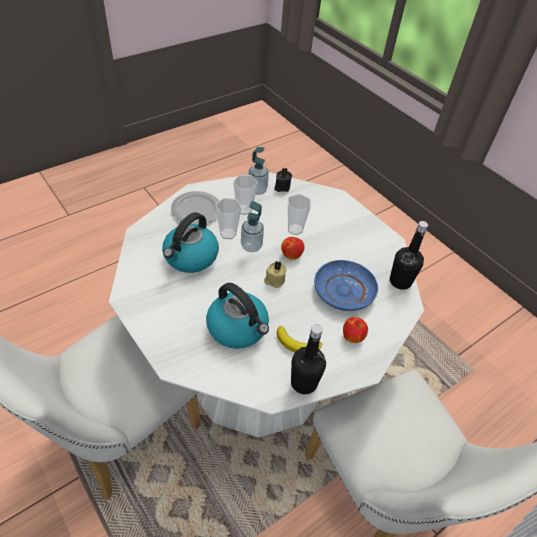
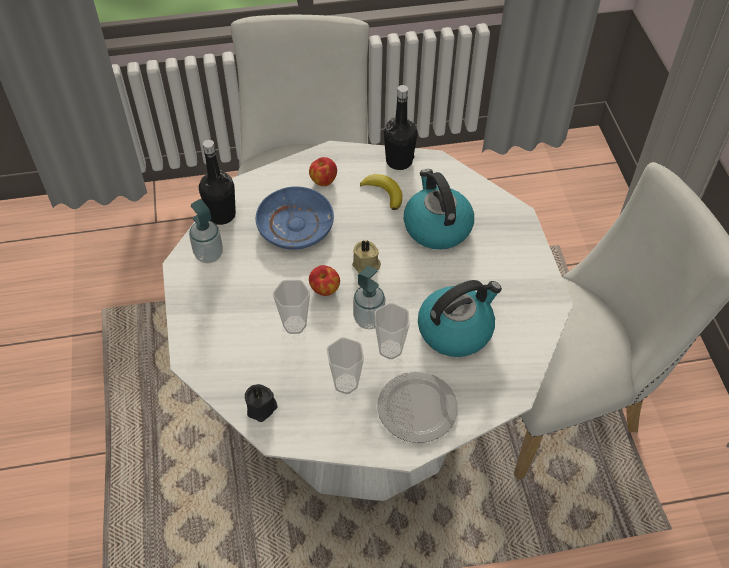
camera: 150 degrees left, 5 degrees up
(257, 190) = (304, 415): soap dispenser -> soap dispenser (209, 254)

